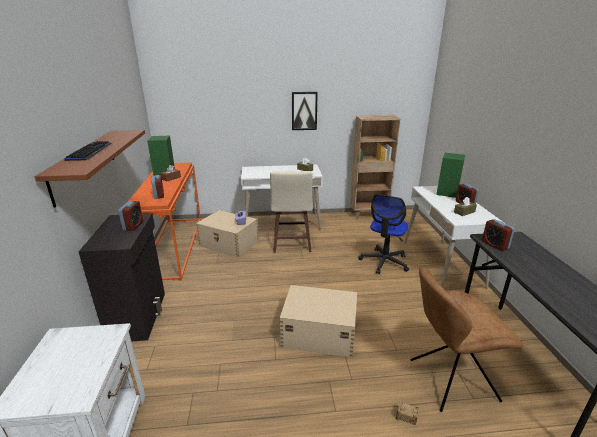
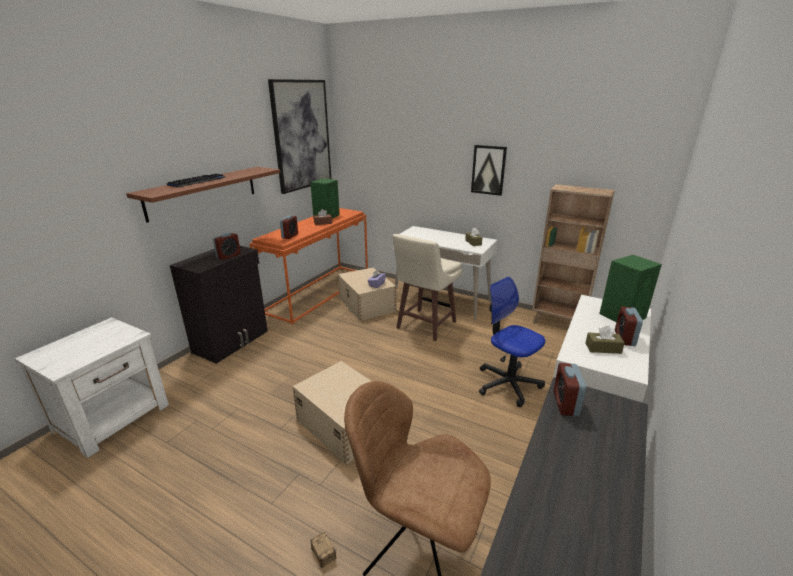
camera: 35 degrees right, 0 degrees up
(129, 95) = (302, 135): none -> picture
(384, 262) = (508, 384): office chair -> office chair turned 75 degrees clockwise

